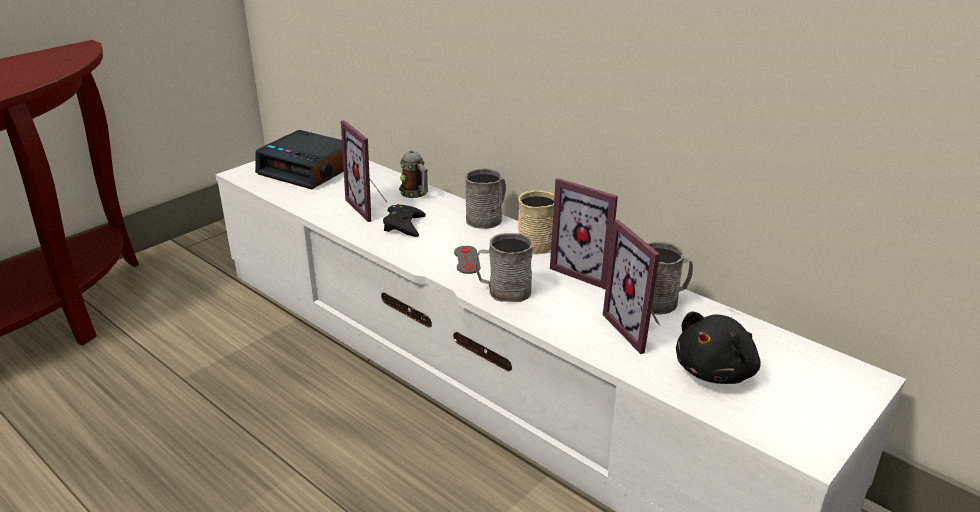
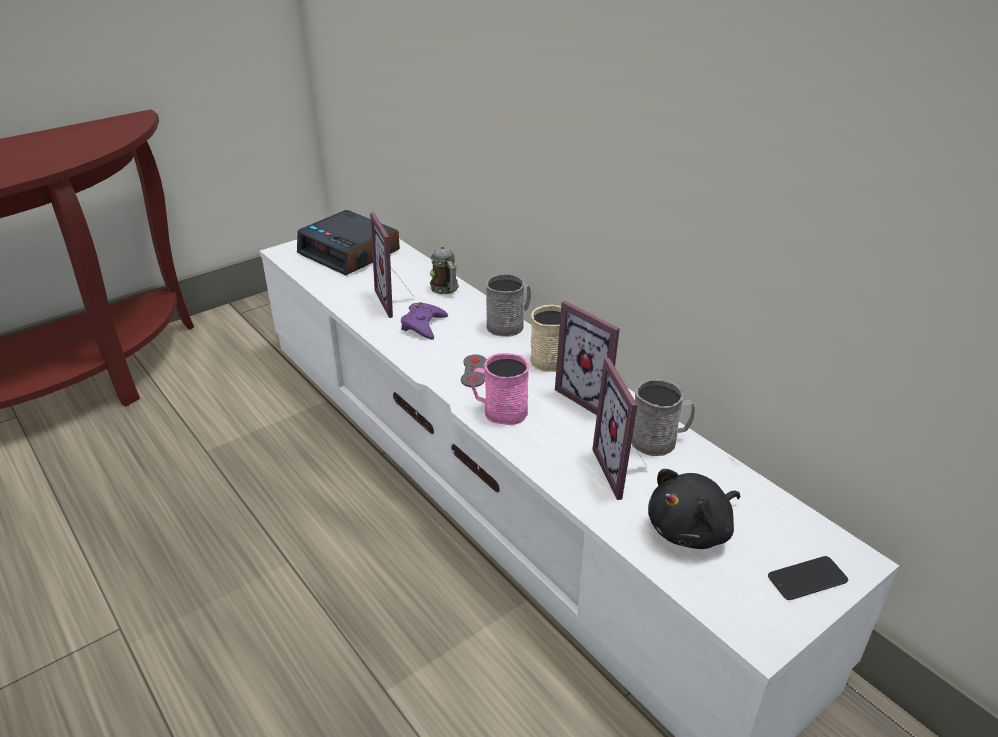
camera: 10 degrees right, 5 degrees up
(404, 225) = (423, 325): black game controller -> purple game controller
(503, 291) = (499, 411): grey mug -> pink mug
(832, 399) = (807, 579): none -> phone

